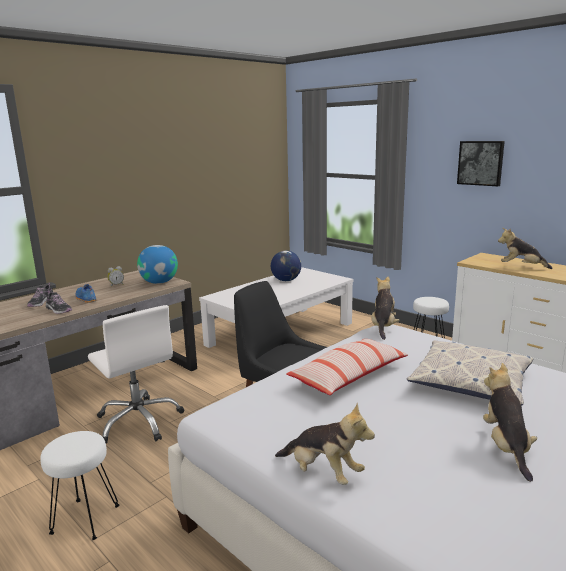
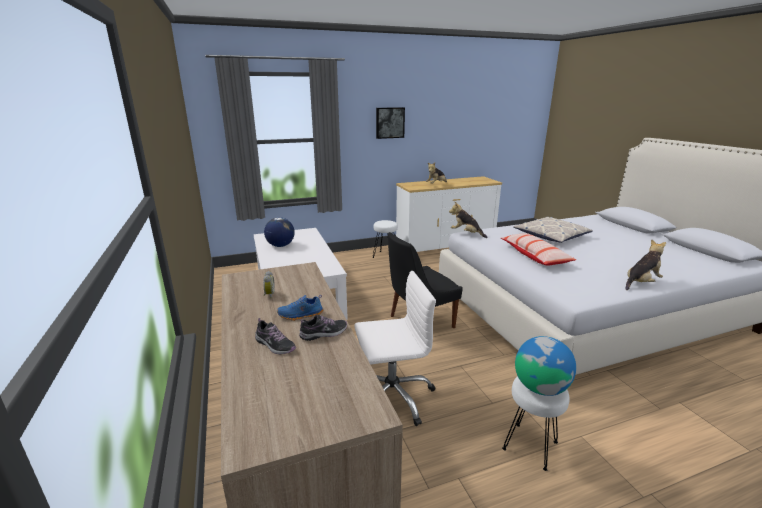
camera: 65 degrees left, 5 degrees up
(159, 282) = (294, 274): globe -> globe (540, 387)
(506, 447) = (615, 246): plush toy -> none

